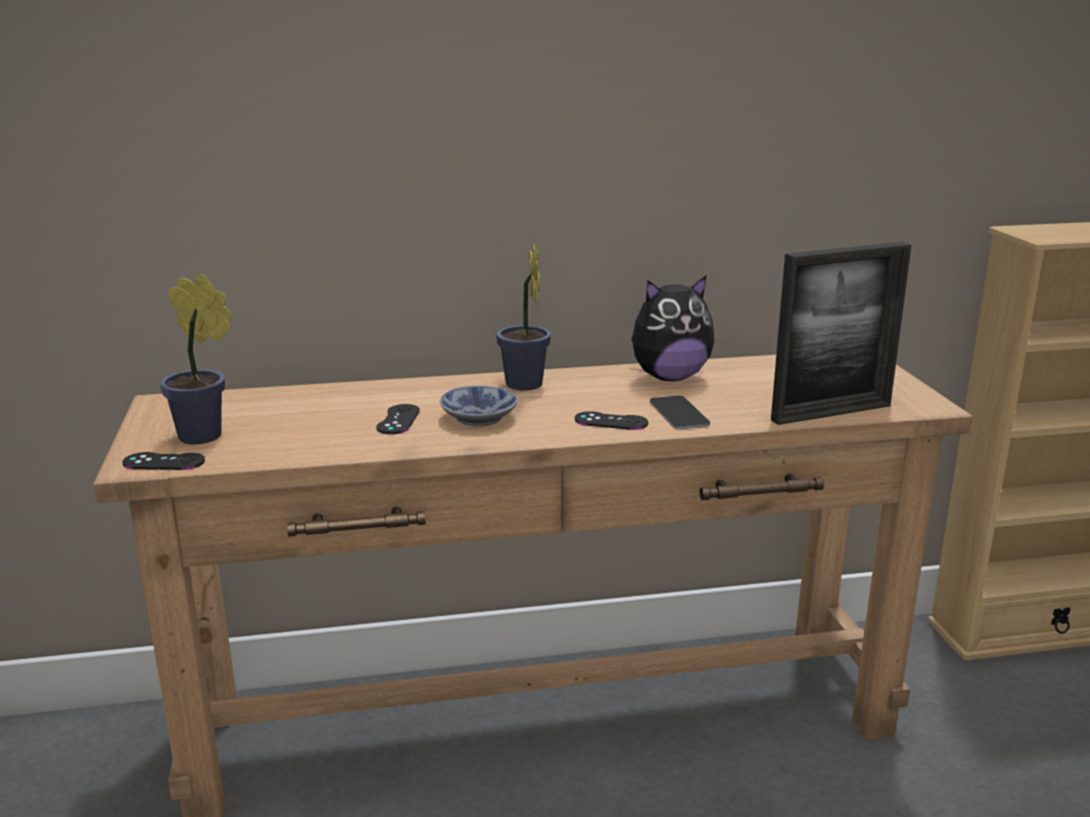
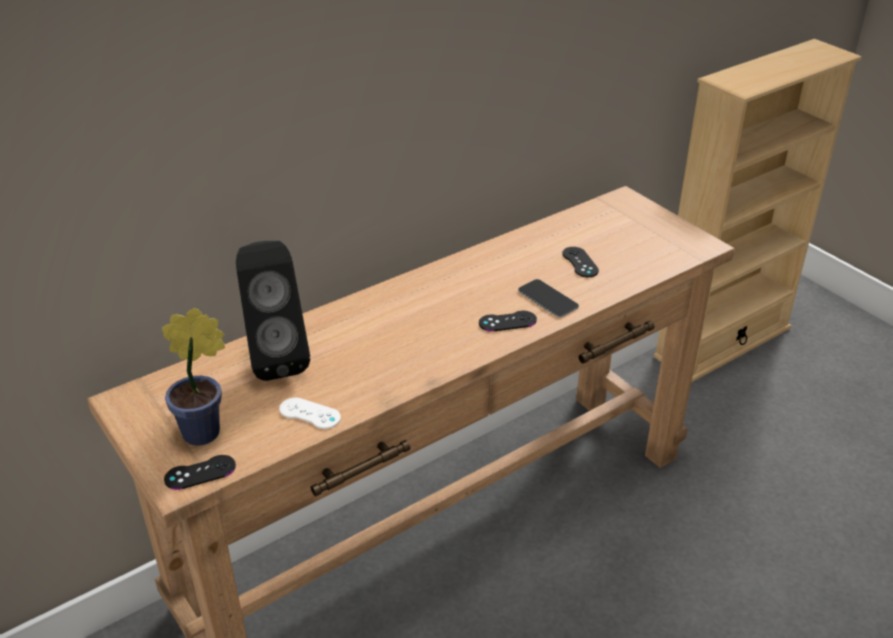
camera: 25 degrees left, 15 degrees up
(318, 445) = (310, 413): none -> white game controller
(334, 402) = (276, 358): none -> black speaker
(398, 419) = (347, 365): black game controller -> black game controller (580, 262)
(476, 417) = (405, 345): bowl -> none
(524, 386) = (412, 297): potted plant -> none
(669, 377) = (510, 257): plush toy -> none
(831, 413) = (647, 270): picture frame -> none

